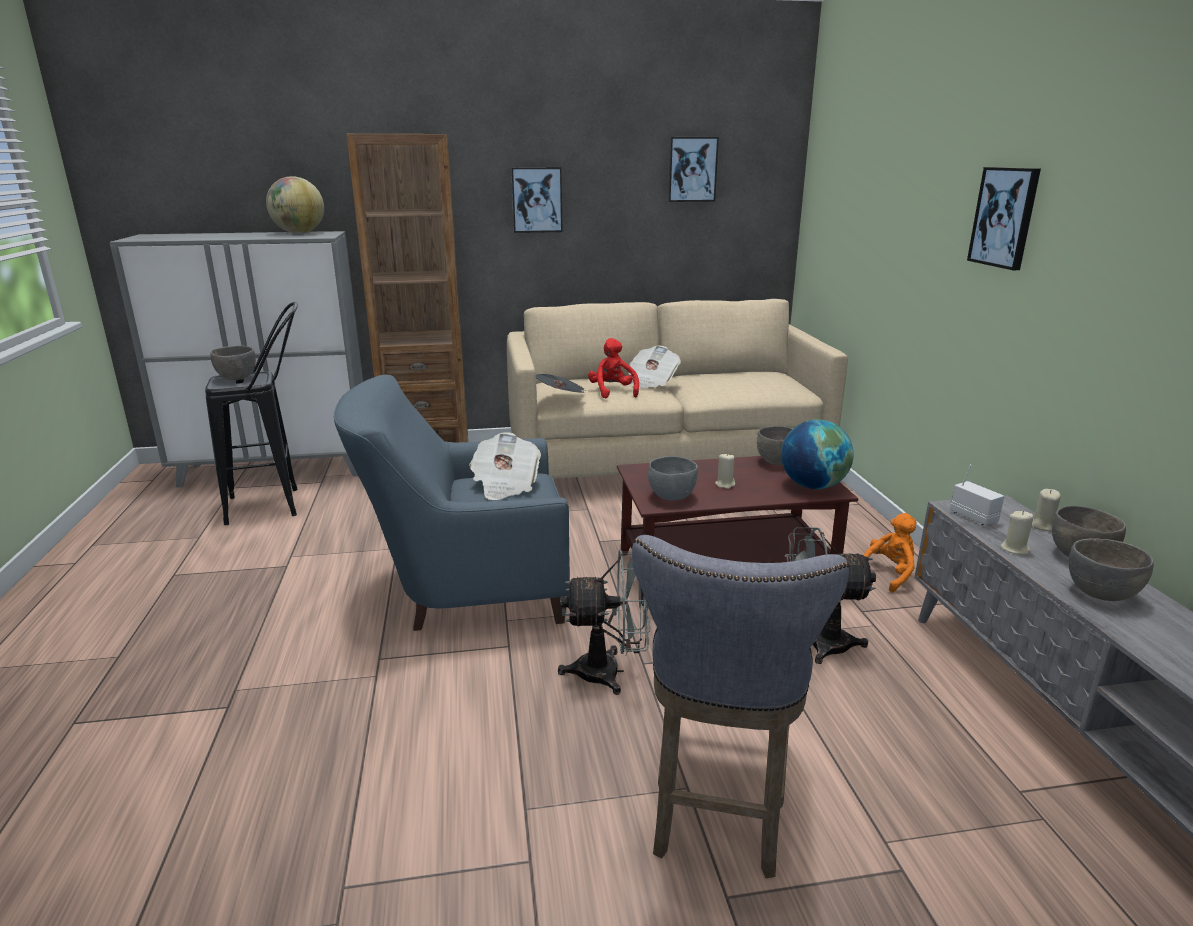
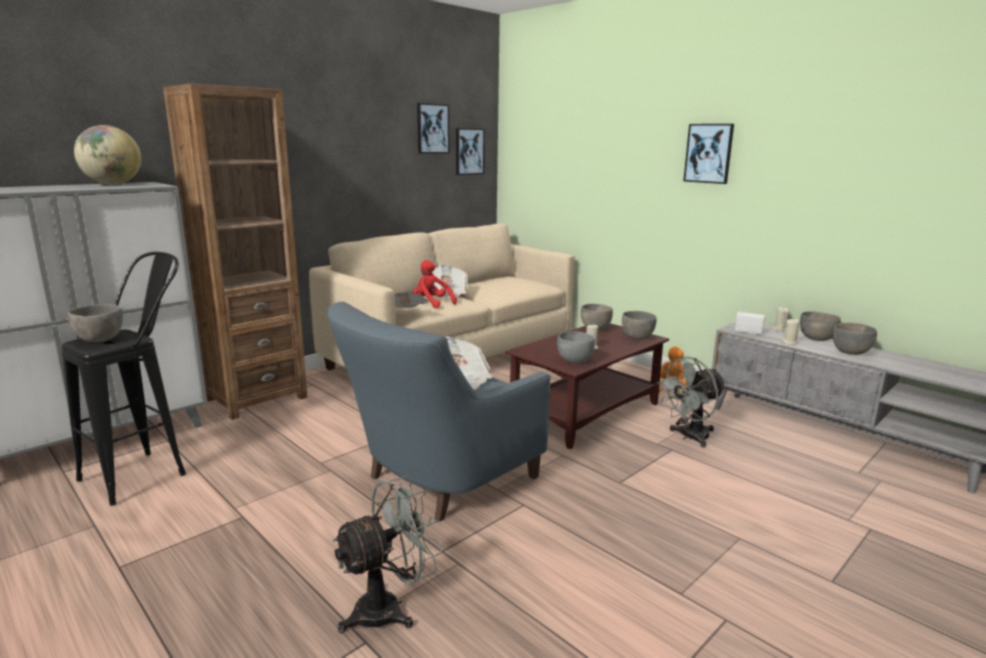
camera: 35 degrees left, 5 degrees down
(537, 200) = (324, 151): picture -> picture (469, 151)
(610, 672) = (609, 494): grey fan -> grey fan (389, 608)
(718, 802) = (763, 538): grey stool -> none
(813, 486) = (637, 337): globe -> grey bowl

